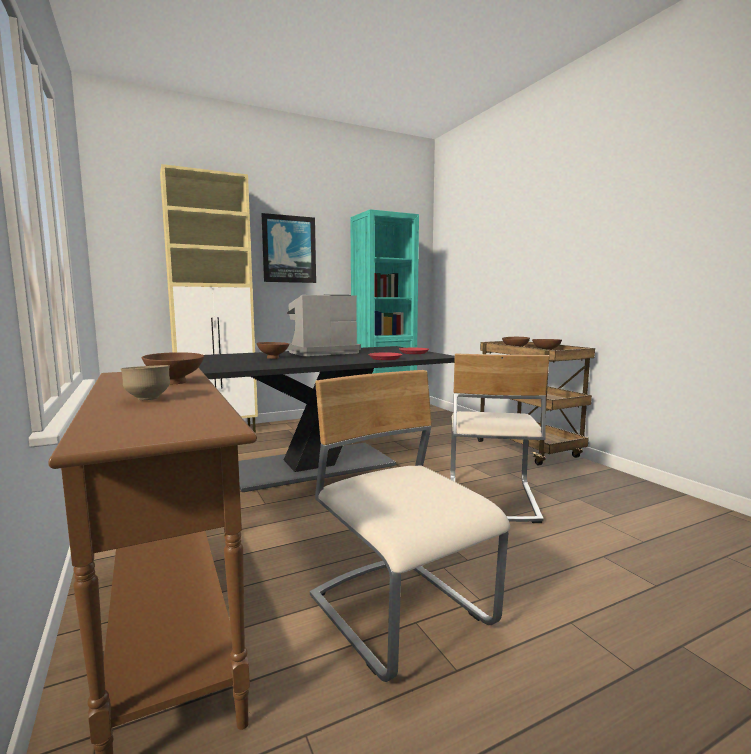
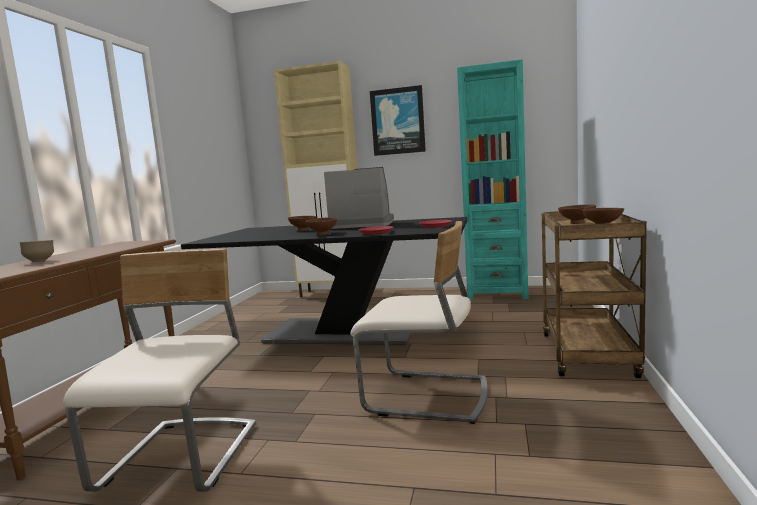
camera: 40 degrees right, 0 degrees up
(176, 382) = (104, 251): brown bowl -> brown bowl (323, 234)
(490, 499) = (426, 397): beige chair -> beige chair turned 120 degrees counterclockwise

